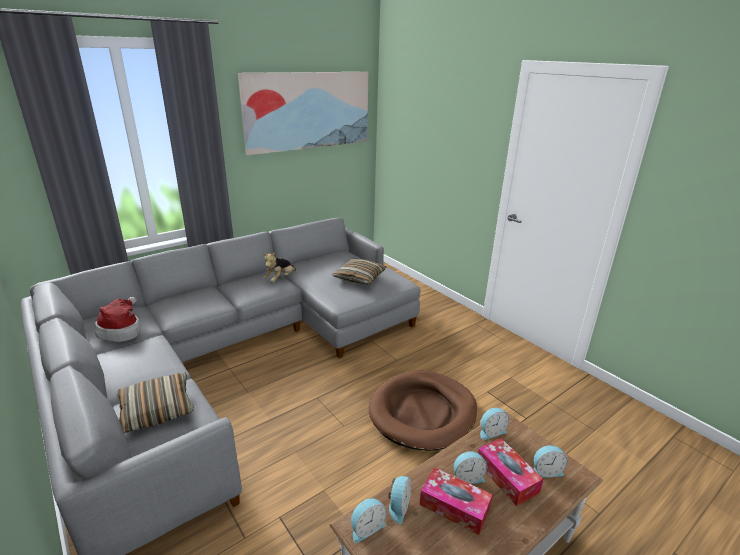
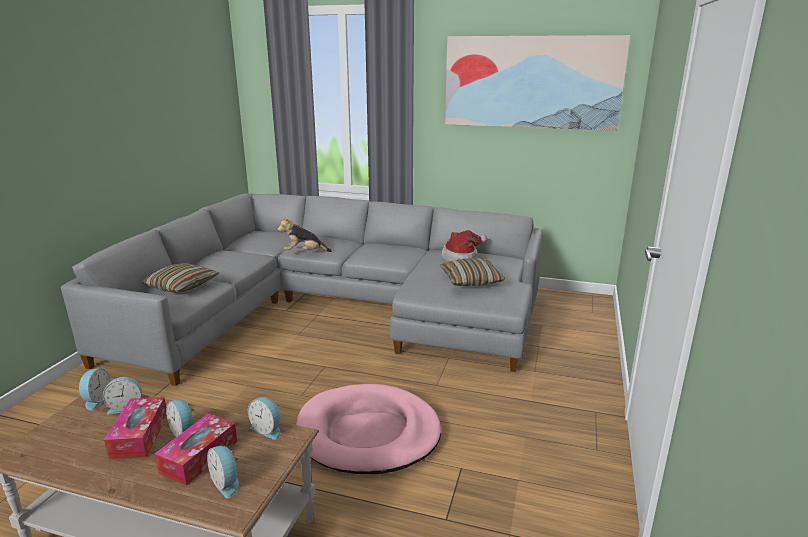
camera: 55 degrees right, 5 degrees down
(122, 330) = (258, 242): hat -> hat (462, 258)
(280, 279) = (408, 255): plush toy -> plush toy (304, 252)
(366, 527) = (96, 400): alarm clock -> alarm clock turned 105 degrees counterclockwise
(423, 412) = (368, 433): brown dog bed -> pink dog bed

